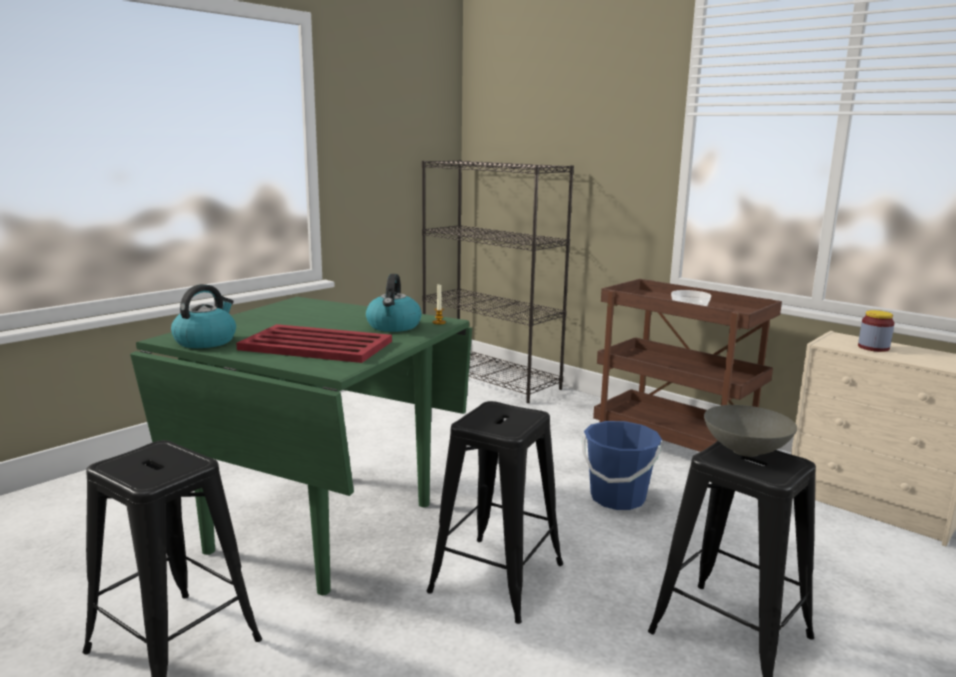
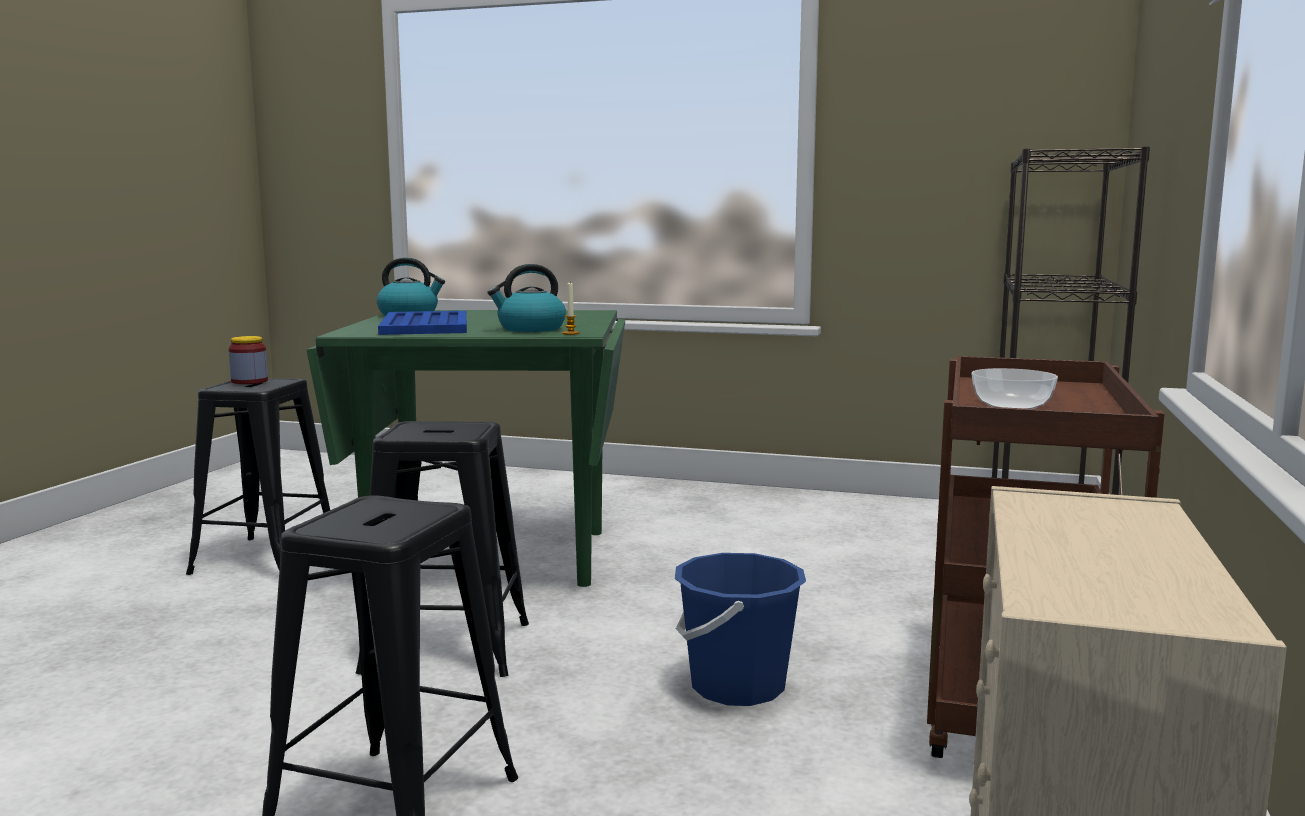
camera: 65 degrees right, 5 degrees down
(315, 345) = (426, 325): red tray -> blue tray
(745, 451) = (407, 513): grey bowl -> none
(873, 348) = (1087, 529): jar -> jar (249, 381)

